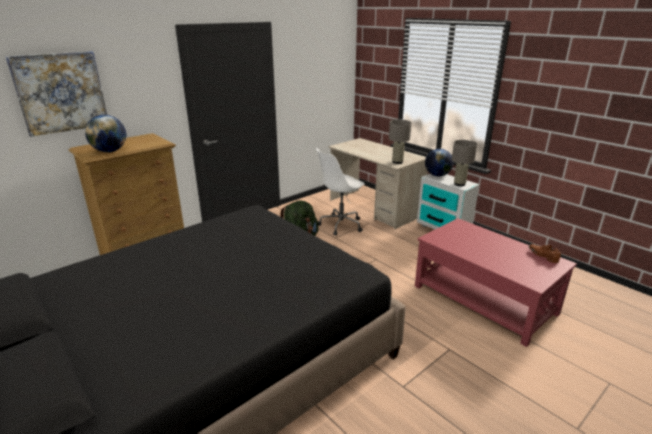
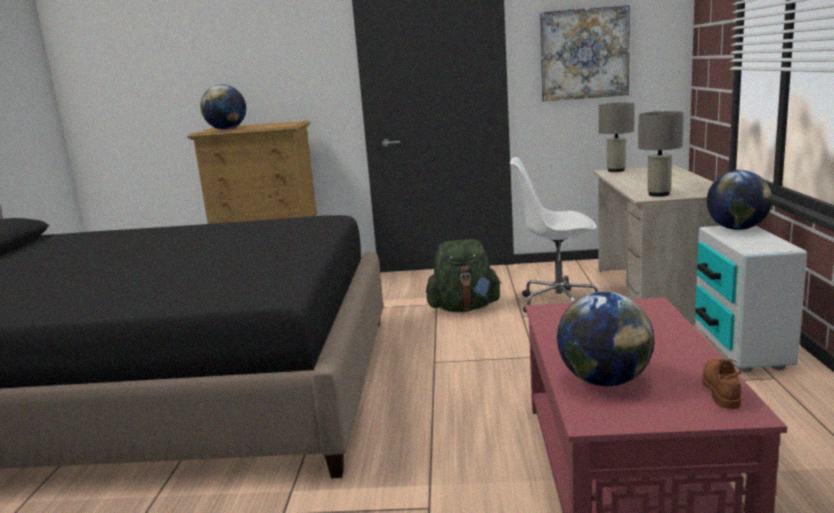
camera: 45 degrees right, 10 degrees down
(61, 92) = (211, 64): picture -> picture (584, 54)
(459, 184) = (754, 245): grey table lamp -> grey table lamp (616, 170)
(510, 266) = (604, 381): none -> globe

